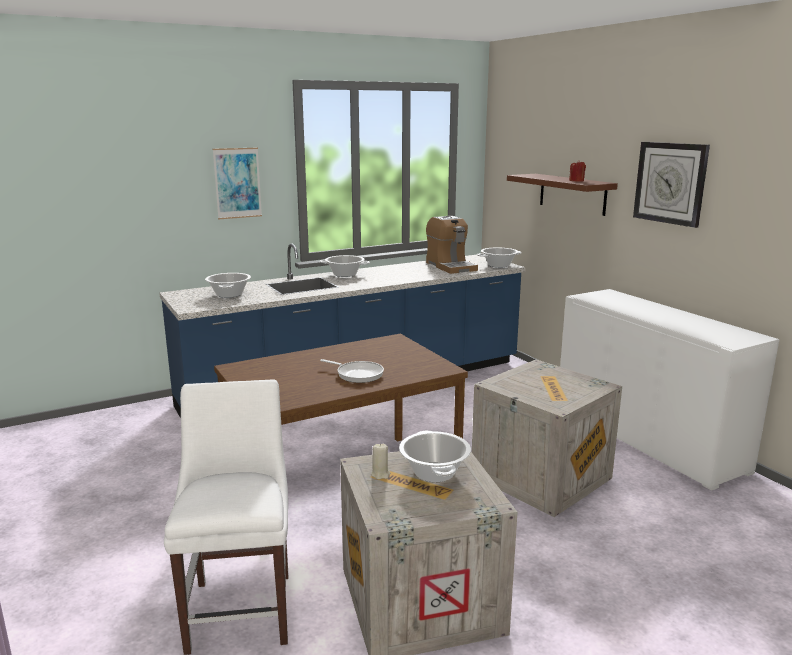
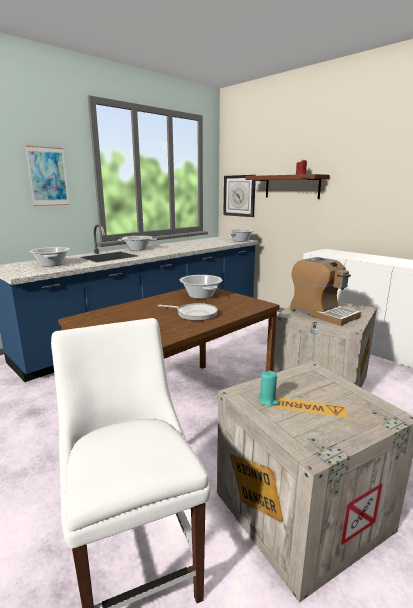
camera: 15 degrees left, 0 degrees up
(380, 474) = (268, 401): beige candle -> turquoise candle
(434, 472) = (314, 392): cooking pot -> cooking pot (201, 295)
(450, 266) = (209, 242): coffee machine -> coffee machine (322, 313)
(670, 183) = (373, 169): wall clock -> wall clock (239, 195)

